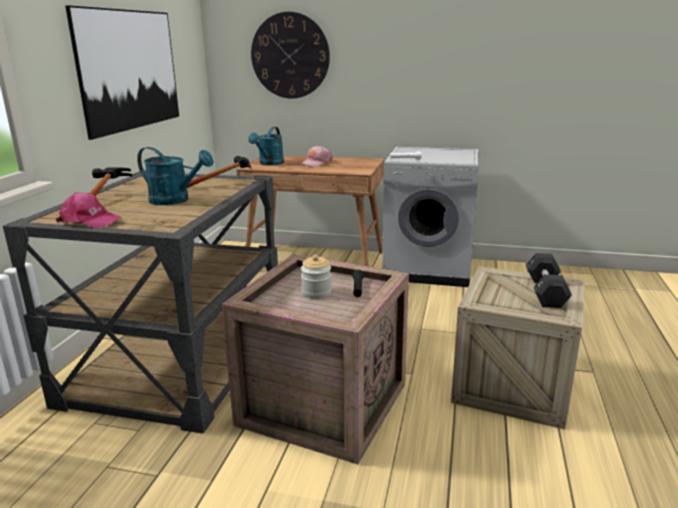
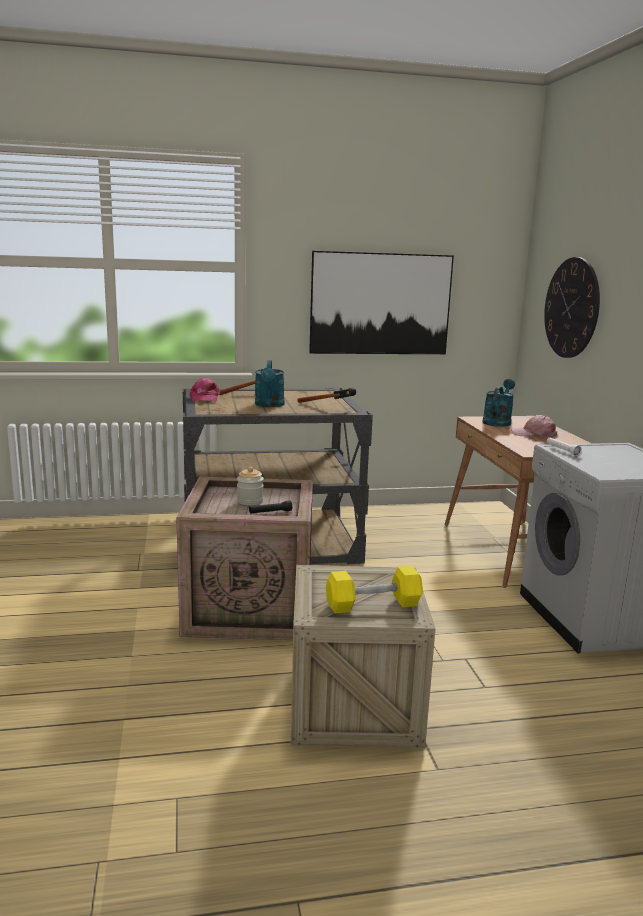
camera: 65 degrees right, 5 degrees down
(269, 163) = (497, 421): turquoise watering can -> turquoise watering can turned 120 degrees clockwise
(545, 292) = (373, 604): black dumbbell -> yellow dumbbell

